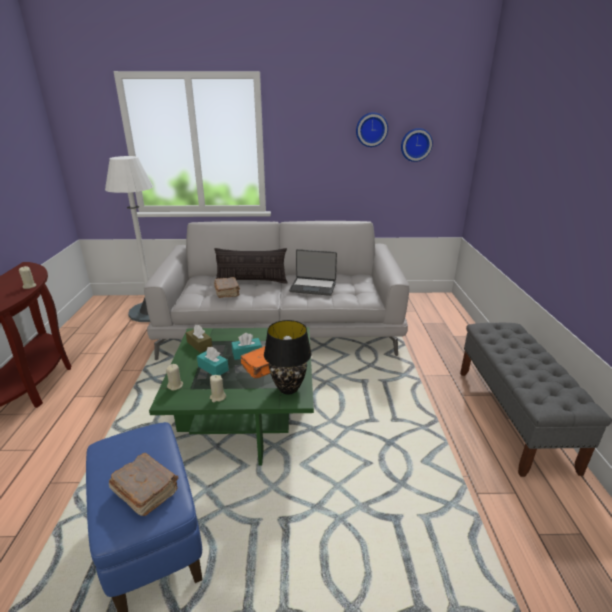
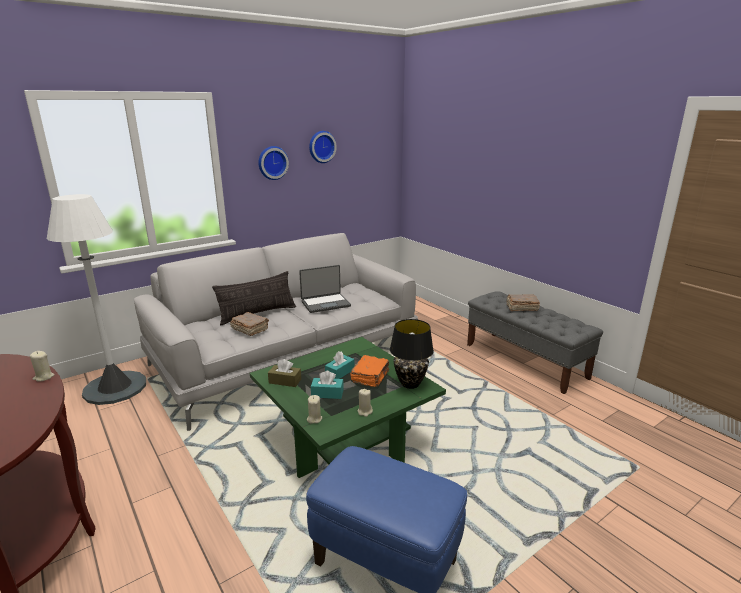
camera: 35 degrees left, 5 degrees down
(145, 490) = (414, 491): brown book -> brown book (521, 308)
(415, 144) = (358, 158): wall clock -> wall clock (272, 162)

